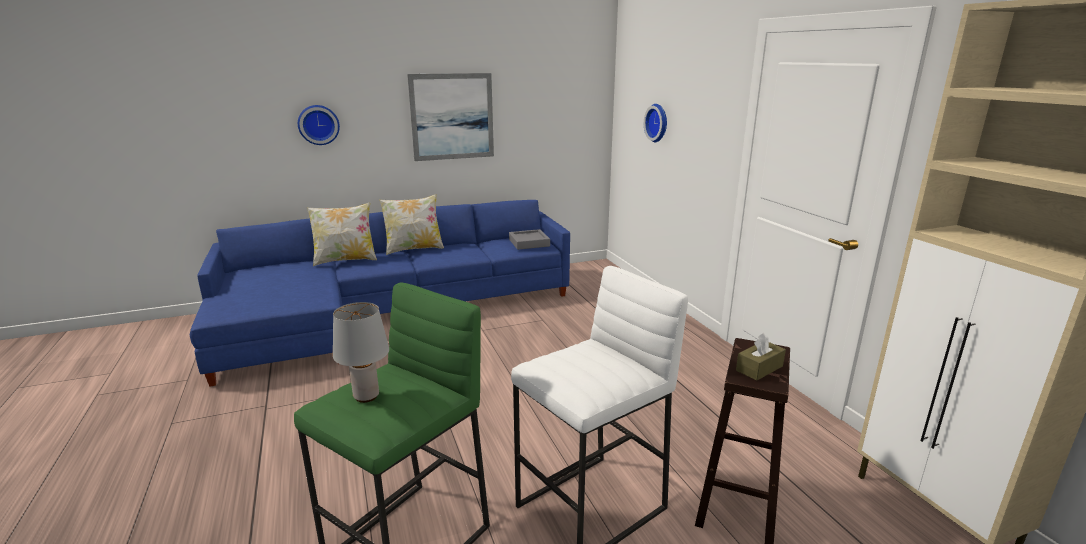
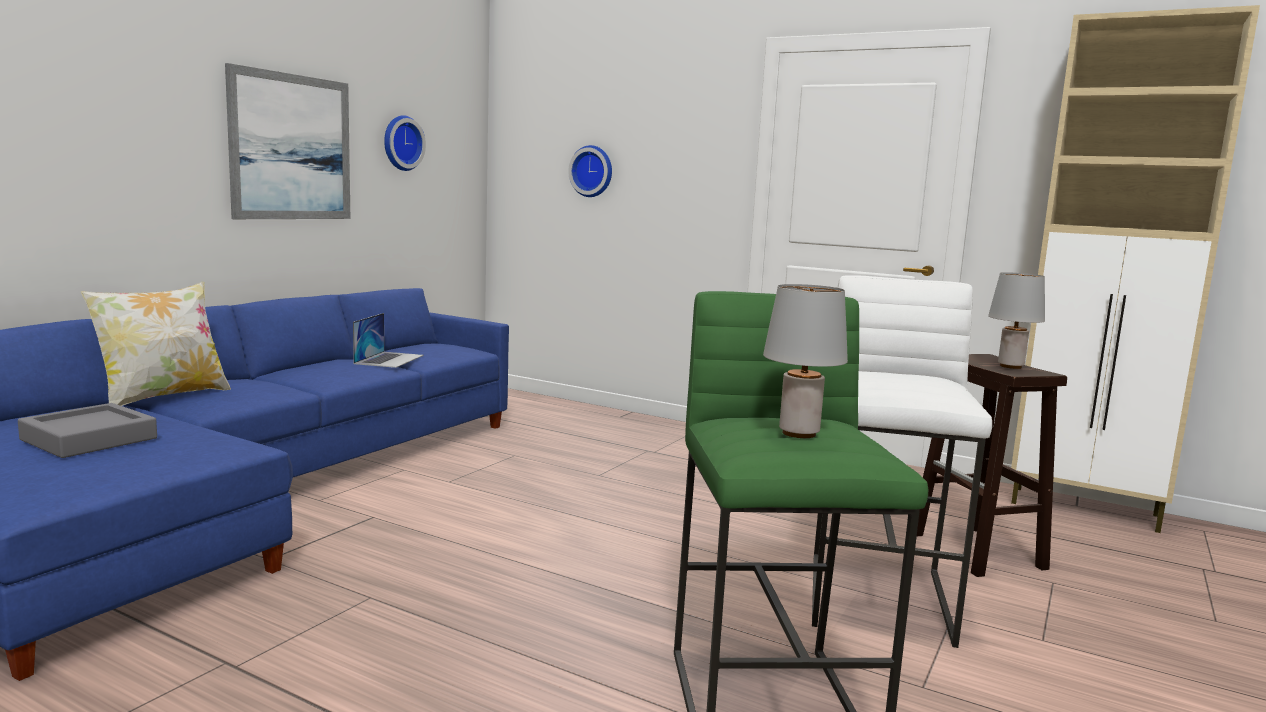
camera: 40 degrees left, 10 degrees down
(318, 124) = (61, 134): wall clock -> wall clock (401, 143)
(414, 249) = (268, 372): pillow -> none
(483, 248) = (389, 359): none -> laptop
(529, 243) = (445, 348): grey tray -> grey tray (89, 439)
(759, 368) = (1010, 366): brown tissue box -> grey table lamp

